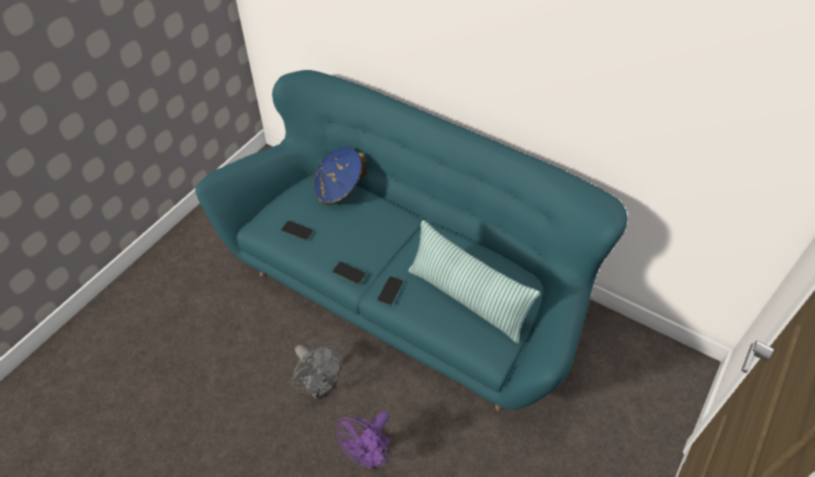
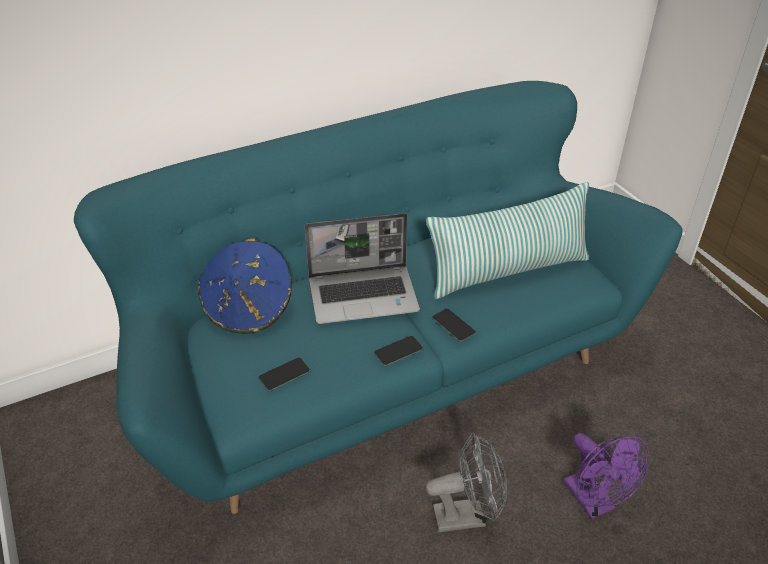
camera: 60 degrees left, 10 degrees down
(386, 234) = (364, 295): none -> laptop

